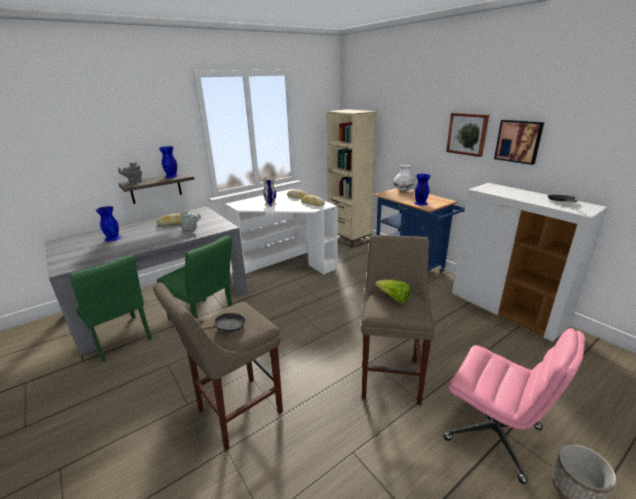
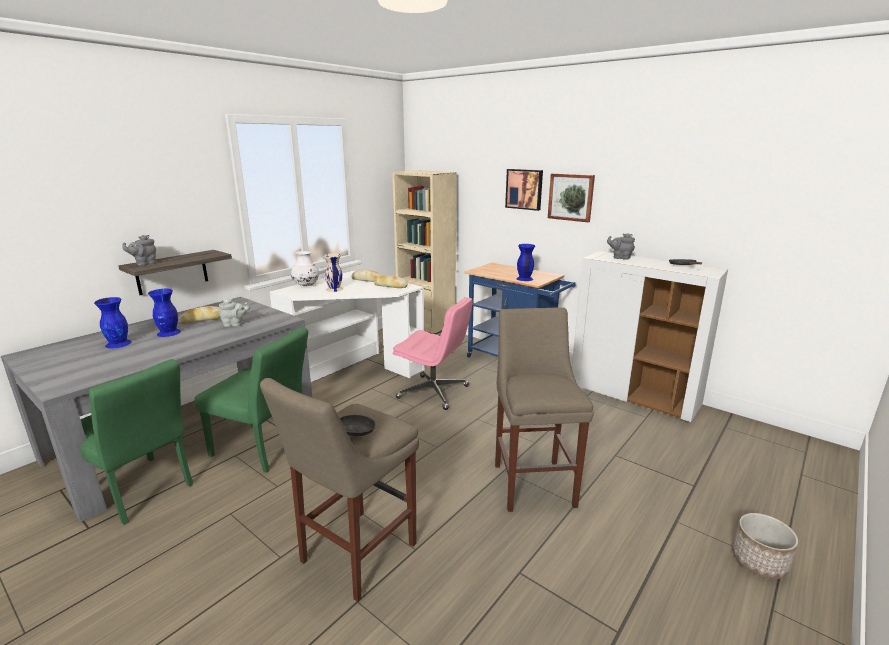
camera: 15 degrees left, 5 degrees down
(172, 176) = (197, 254): blue vase -> blue vase (169, 333)
(393, 298) = (538, 381): lettuce -> none
(403, 191) = (497, 266): white vase -> white vase (306, 285)
(494, 434) = (664, 524): pink office chair -> pink office chair (434, 392)
(503, 190) = (620, 257): none -> grey teapot
(518, 141) = (629, 203): picture -> picture (524, 189)

